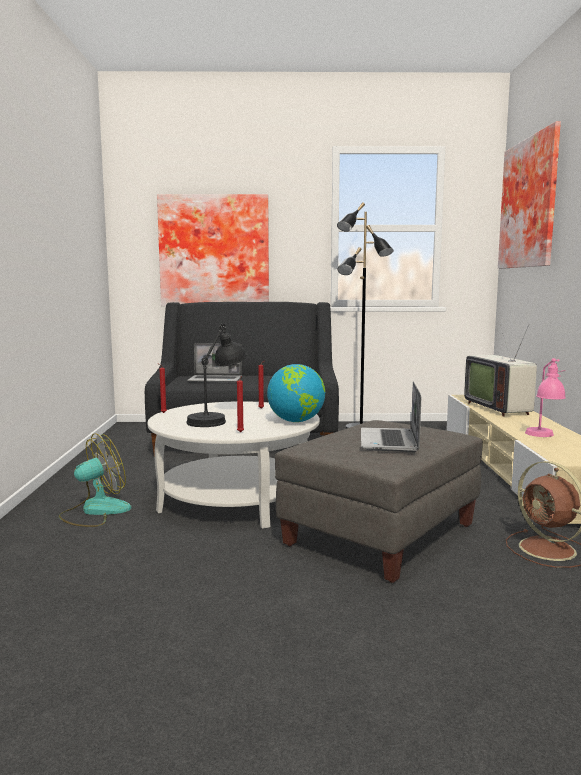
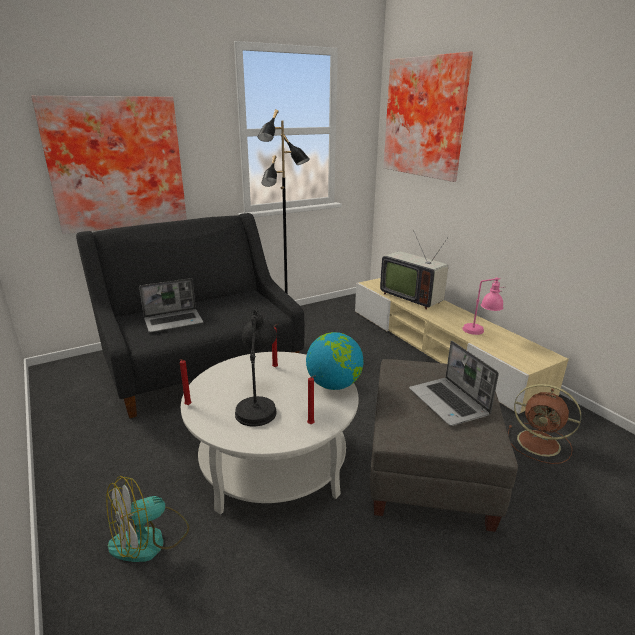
camera: 30 degrees left, 15 degrees up
(95, 511) = (150, 539): fan -> fan turned 150 degrees counterclockwise

